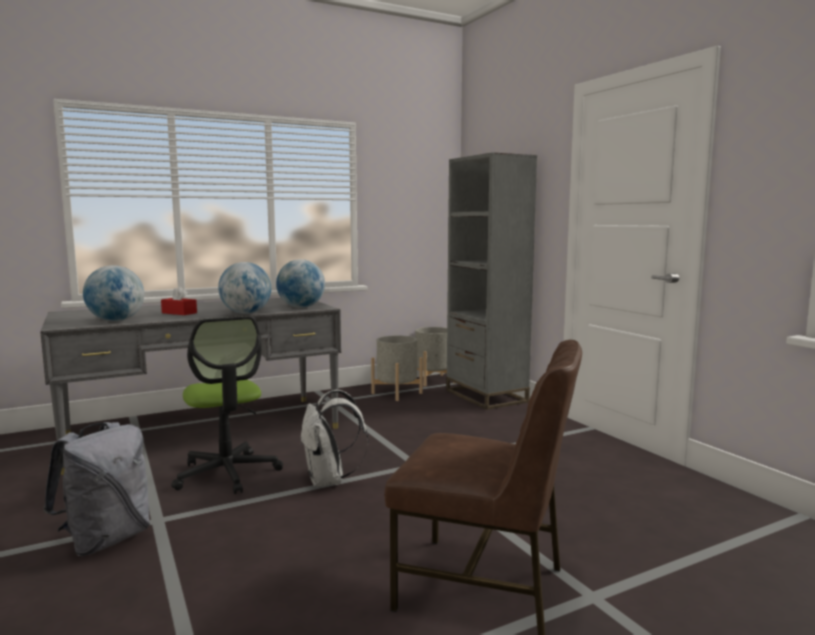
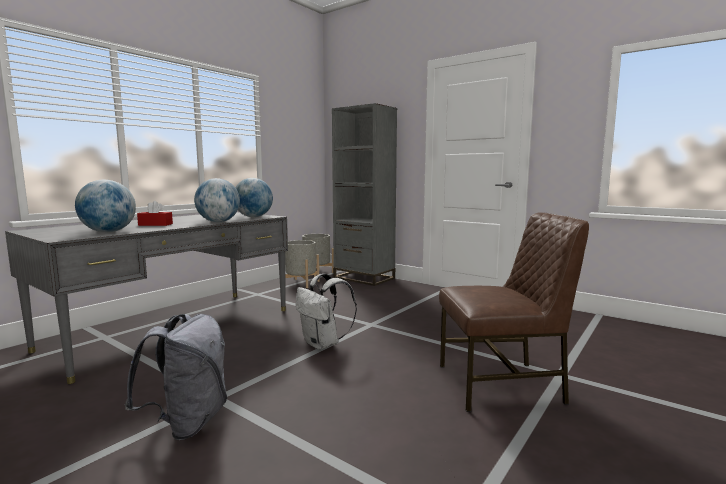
camera: 25 degrees left, 0 degrees up
(227, 473) = (235, 354): office chair -> none

